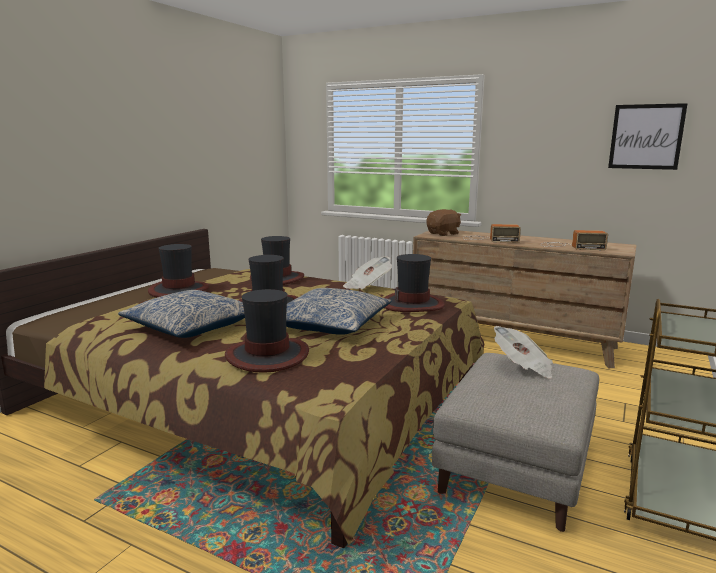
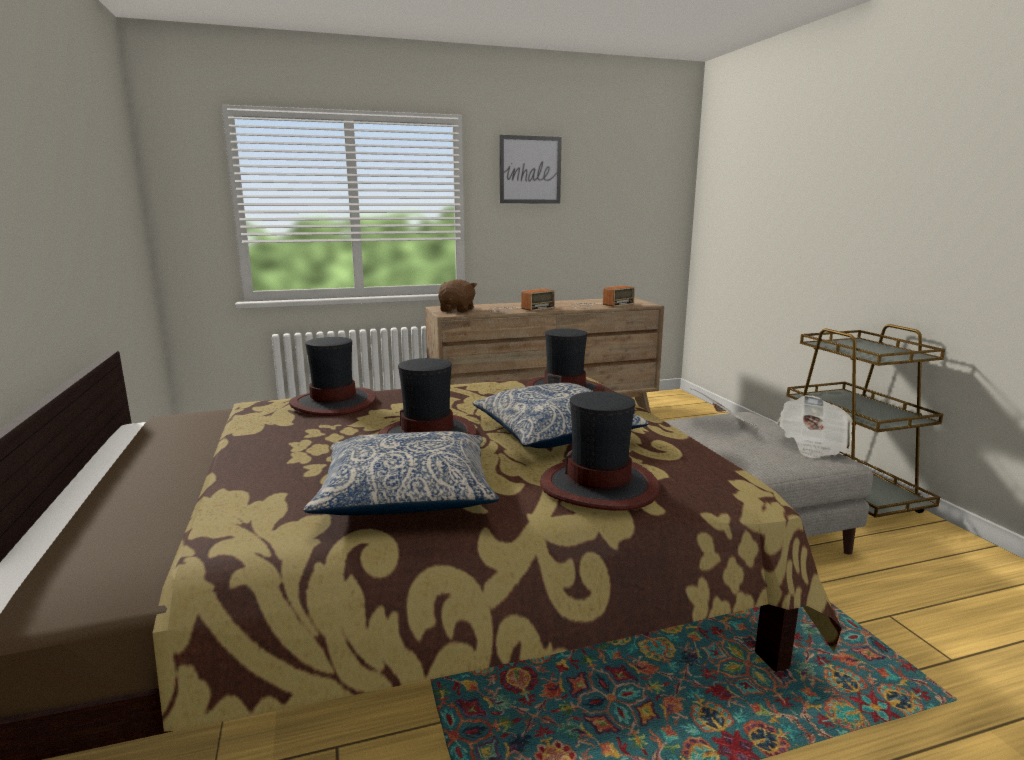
camera: 45 degrees left, 0 degrees up
(178, 290) = (225, 457): hat -> none
(367, 286) = (466, 384): newspaper -> newspaper (812, 445)
(646, 137) = (623, 192): picture -> picture (530, 170)

